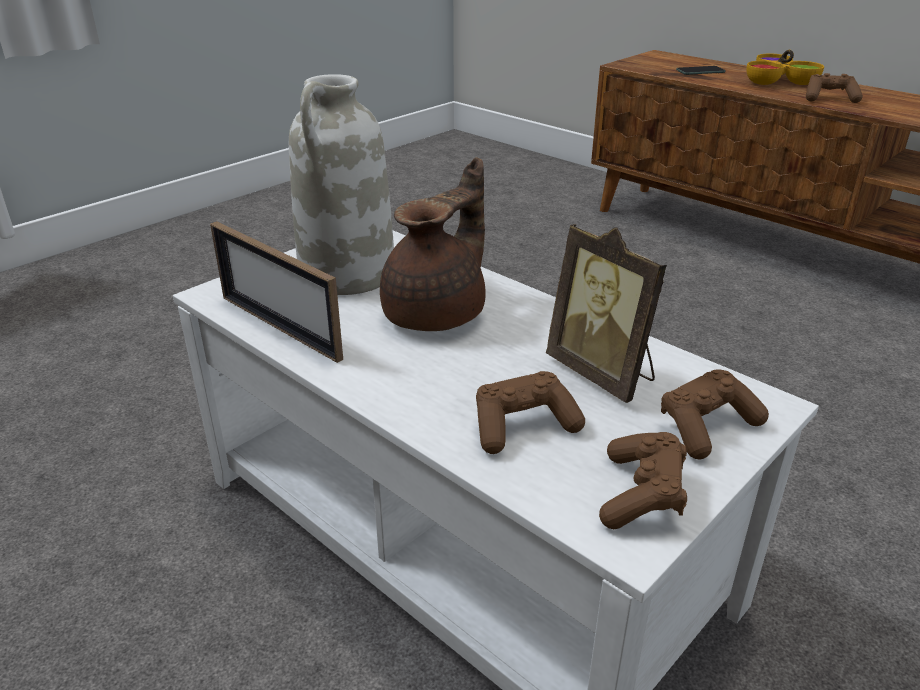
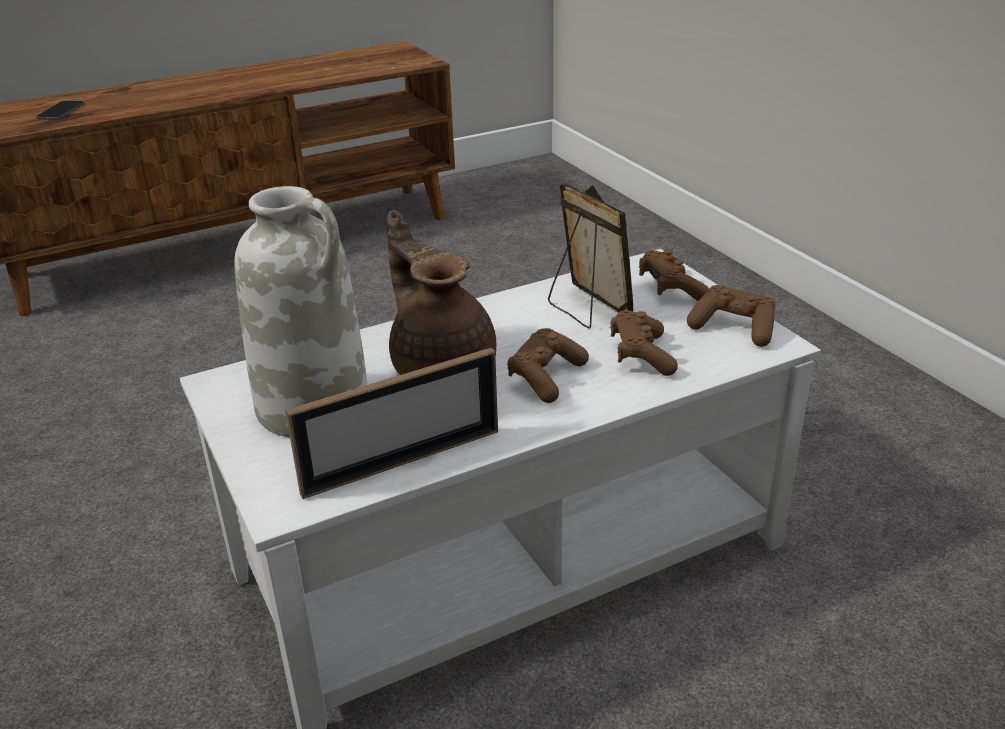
camera: 70 degrees left, 0 degrees up
(603, 373) = (586, 309): picture frame -> picture frame turned 105 degrees counterclockwise
(778, 81) = (146, 93): bowl -> none
(829, 99) = (223, 90): brown game controller -> brown game controller (546, 378)

